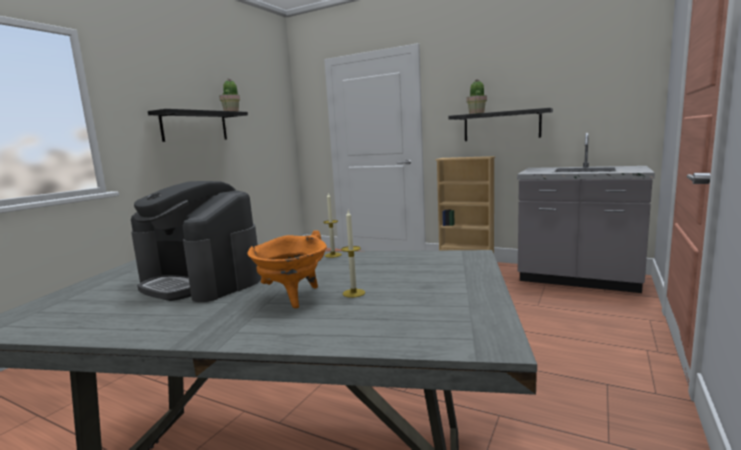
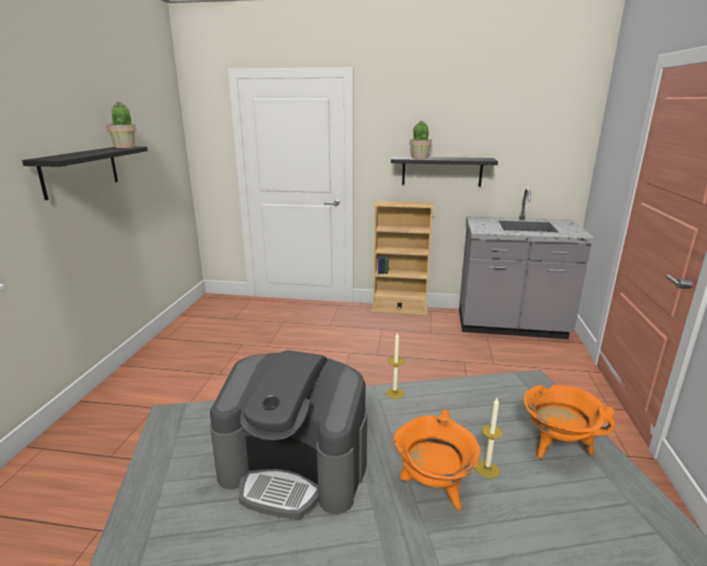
camera: 20 degrees left, 10 degrees up
(441, 287) = (557, 446): none -> orange cooking pot

